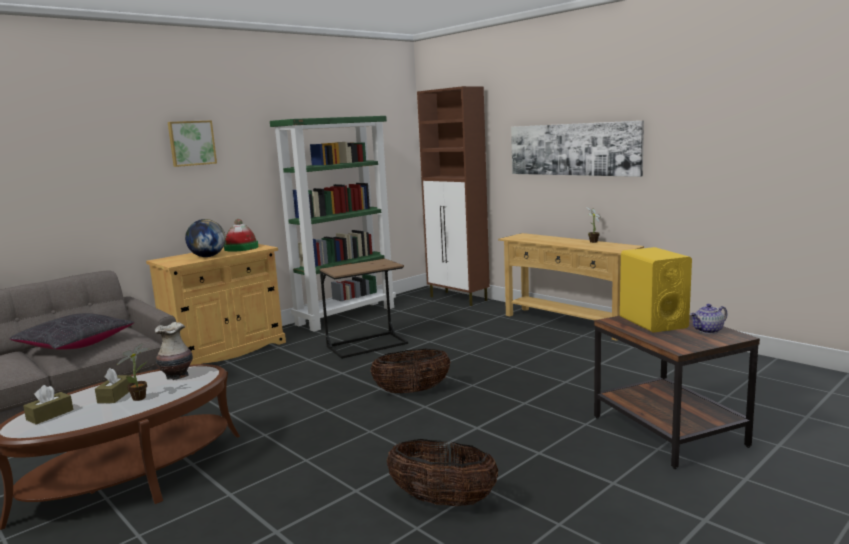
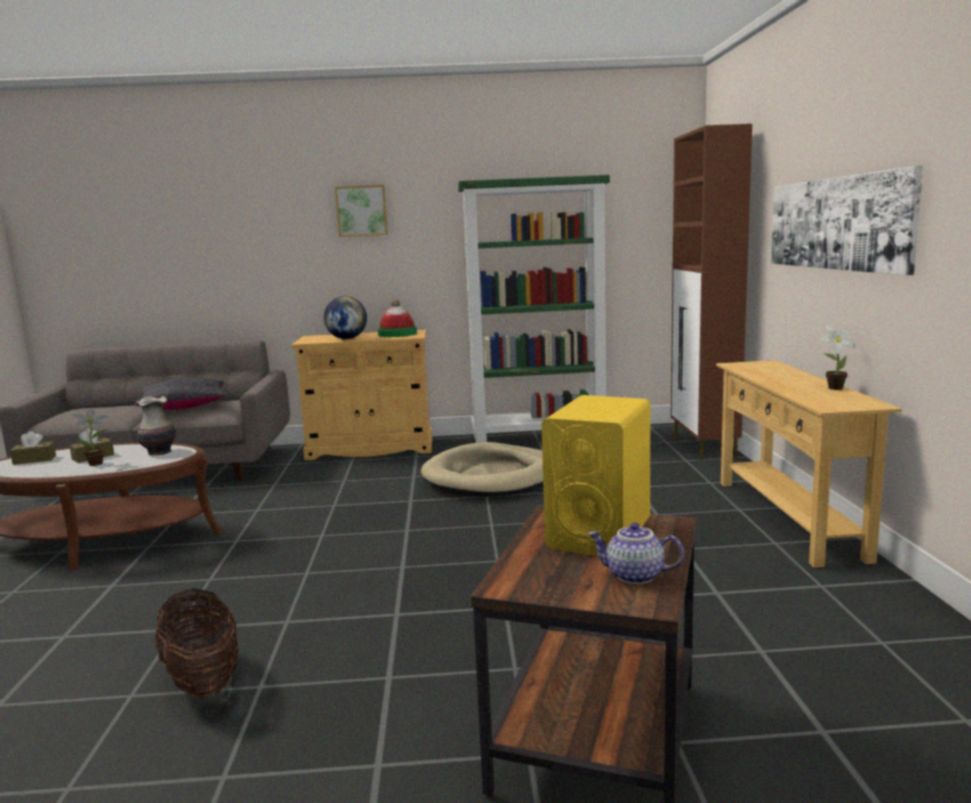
camera: 40 degrees right, 0 degrees up
(367, 345) = (492, 477): brown side table -> beige dog bed
(412, 391) = (426, 544): basket -> none

